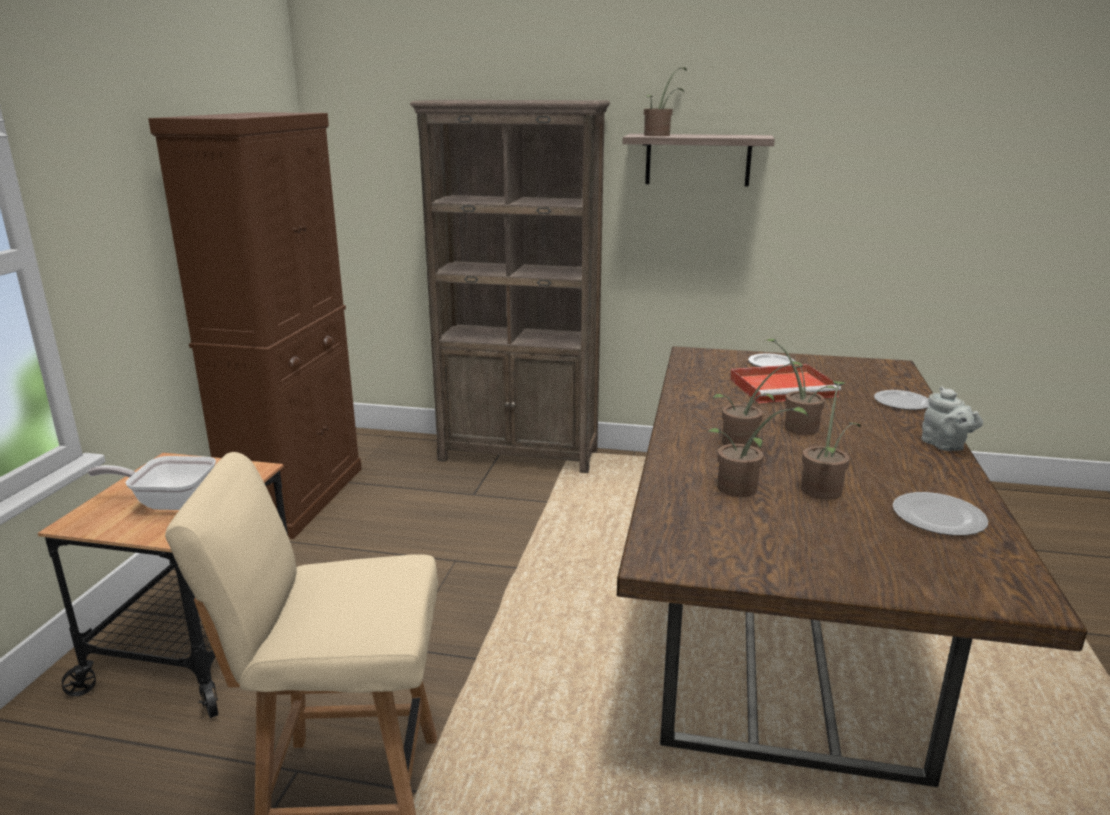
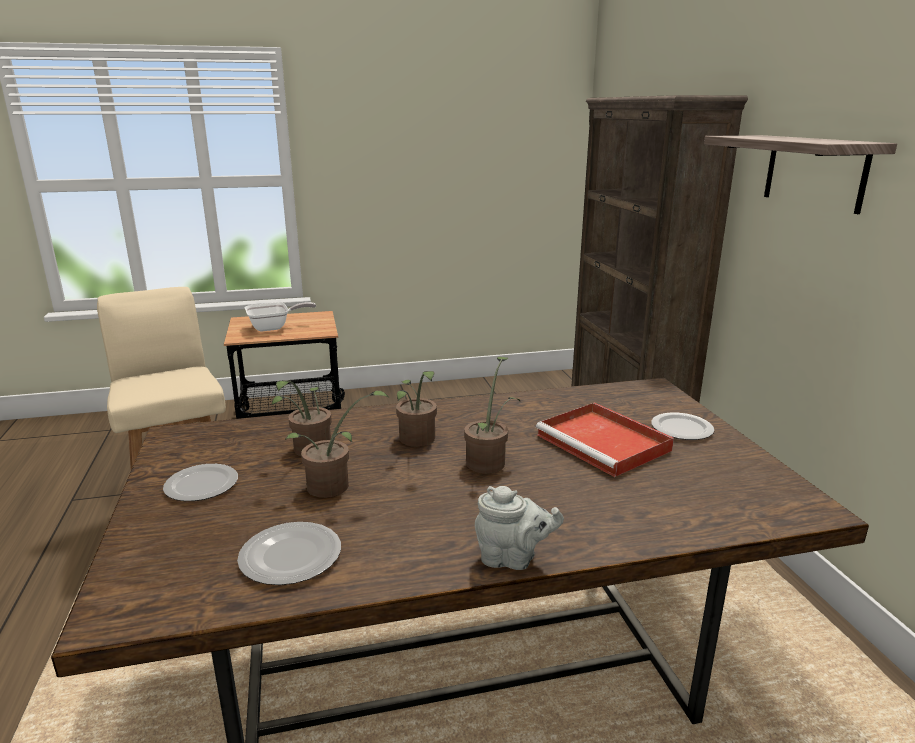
camera: 65 degrees right, 0 degrees up
(169, 501) = (274, 327): frying pan -> frying pan turned 90 degrees clockwise
(297, 497) = (463, 391): brown cabinet -> none
(660, 135) = (752, 136): potted plant -> none
(902, 403) = (646, 521): plate -> plate (200, 485)
(945, 446) = (512, 559): grey teapot -> grey teapot turned 120 degrees counterclockwise

